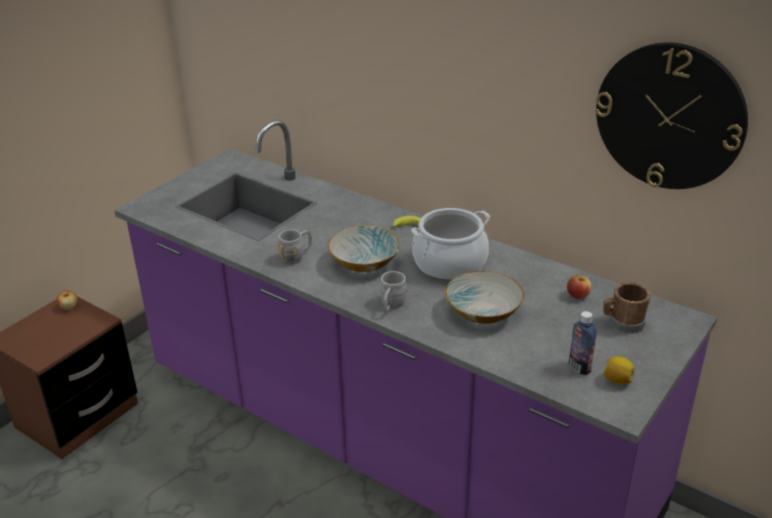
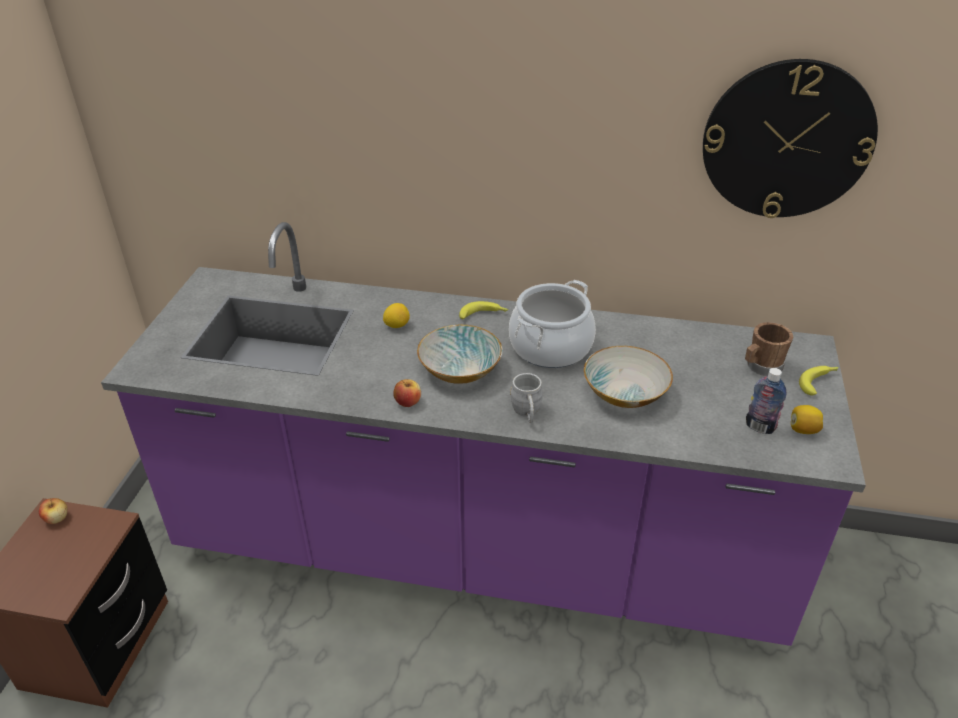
camera: 25 degrees left, 5 degrees up
(296, 256) = (378, 383): grey mug -> none
(341, 220) = (397, 325): none -> lemon
(577, 295) = (698, 348): apple -> apple (407, 402)
(667, 349) = (819, 382): none -> banana

